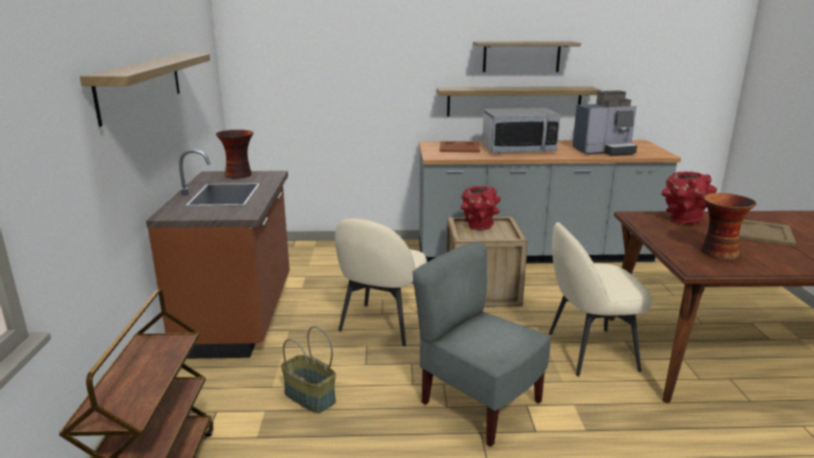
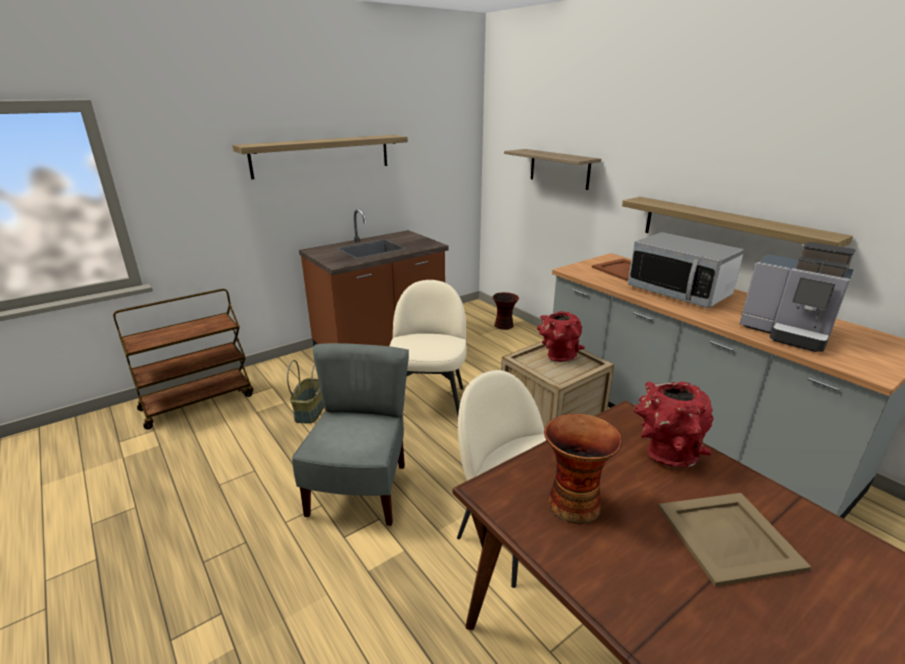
camera: 55 degrees right, 5 degrees up
(239, 175) = (415, 239): vase -> vase (504, 326)
(382, 325) = (429, 400): beige chair -> beige chair turned 105 degrees clockwise
(521, 56) = (746, 173): shelf -> shelf (559, 168)

